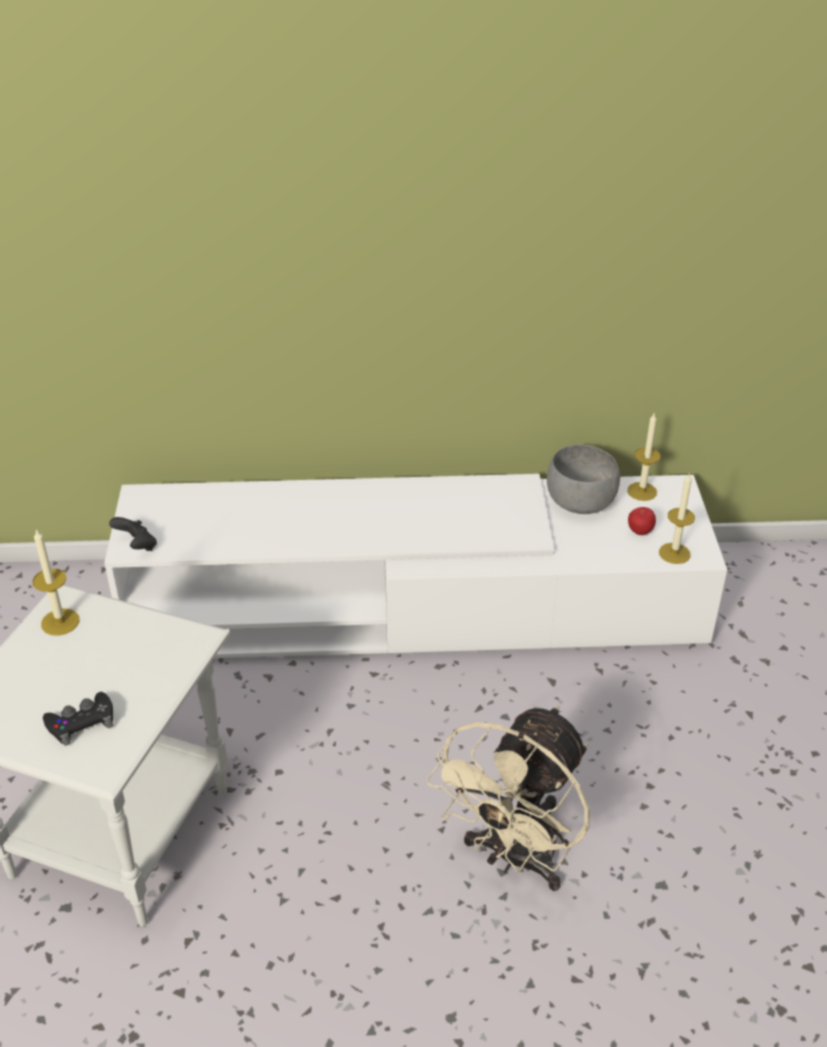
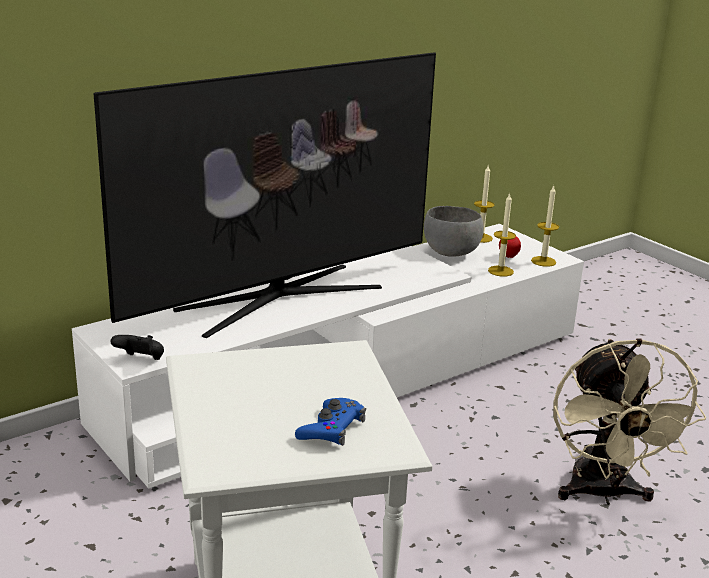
camera: 35 degrees left, 15 degrees down
(60, 622) = (211, 376): candle -> candle (500, 271)
(81, 723) = (331, 429): black game controller -> blue game controller
(326, 511) = (278, 298): none -> television

